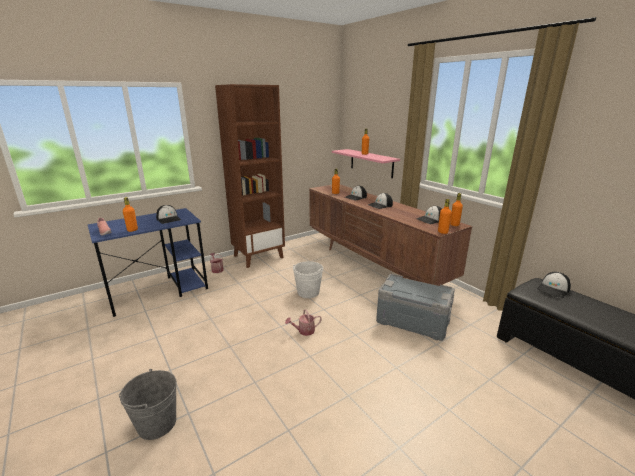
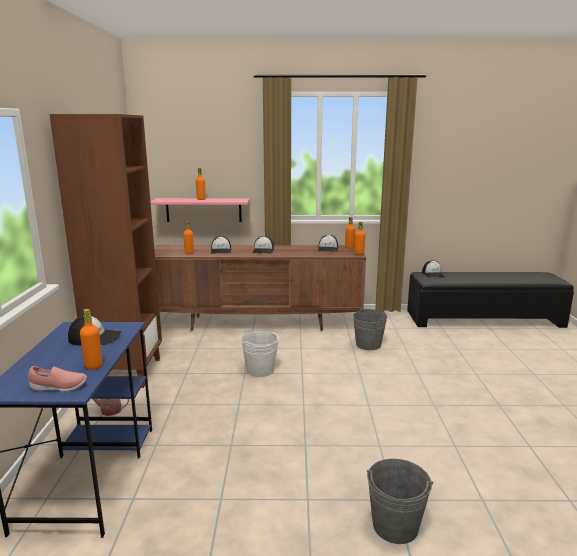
camera: 55 degrees left, 5 degrees down
(304, 331) = (326, 395): watering can -> none
(412, 321) = (368, 345): grey storage box -> grey bucket

